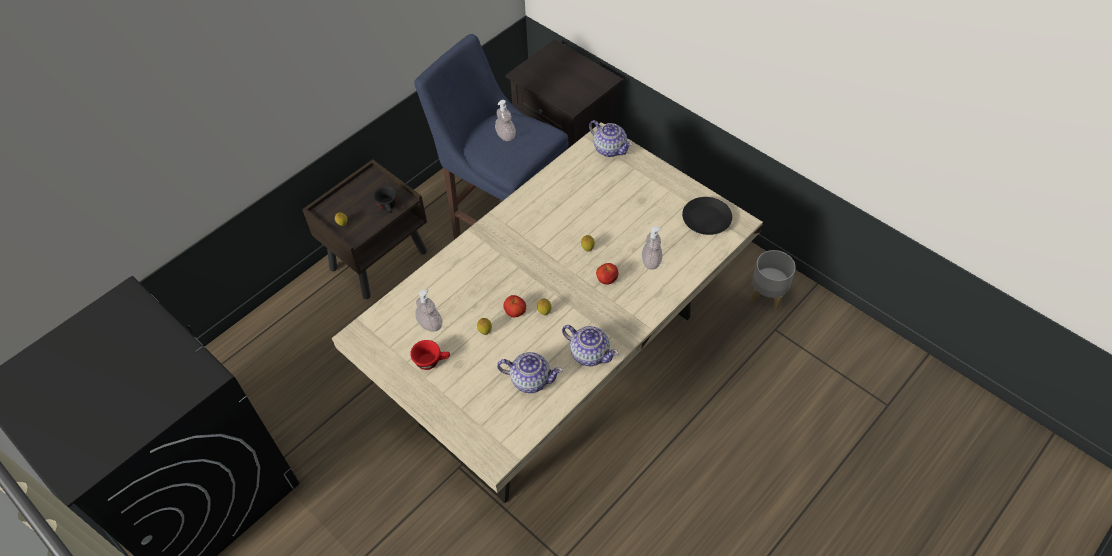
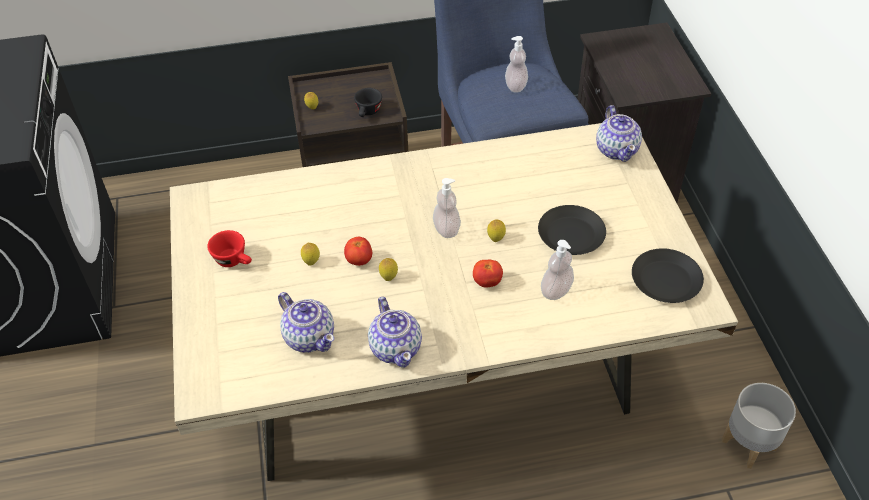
camera: 35 degrees right, 5 degrees down
(430, 324) = (267, 225): soap dispenser -> soap dispenser (446, 229)
(630, 221) = (571, 235): none -> black plate

